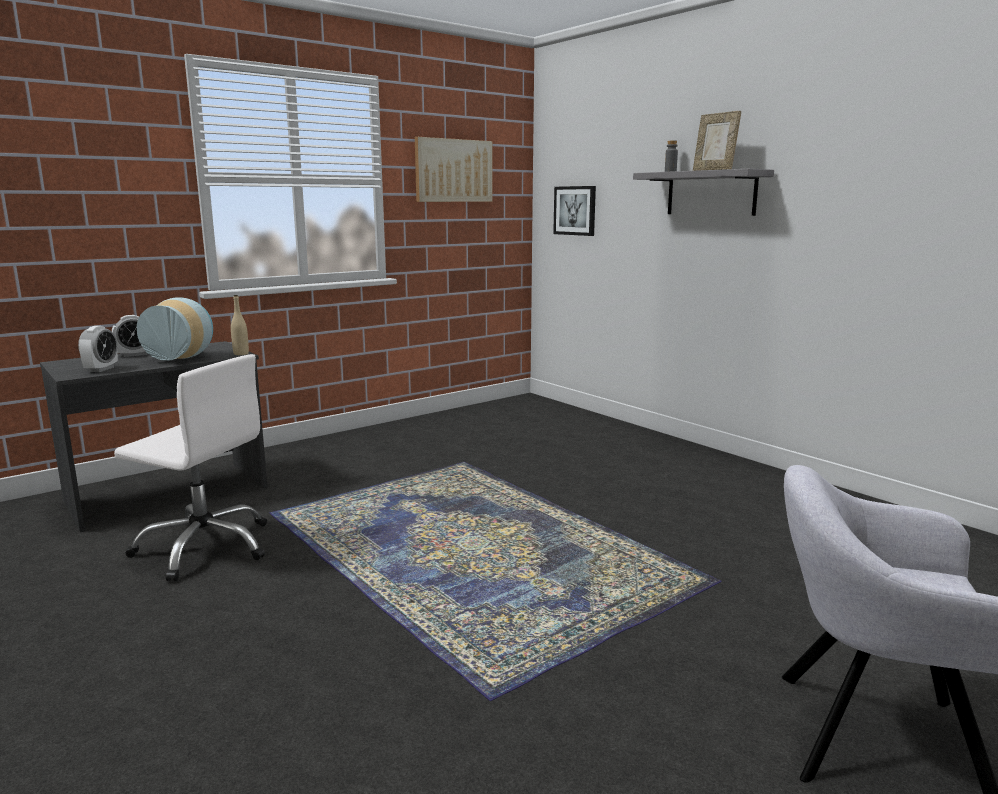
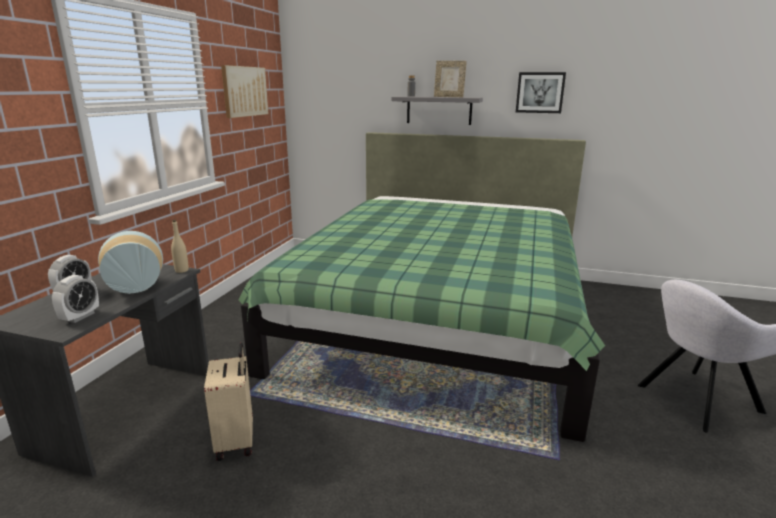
camera: 35 degrees left, 5 degrees up
(101, 369) = (80, 317): alarm clock -> alarm clock turned 45 degrees clockwise
(205, 547) = (236, 441): white office chair -> beige suitcase
(575, 210) = (327, 119): picture -> picture (540, 92)
(591, 504) = (437, 318): none -> green bed

